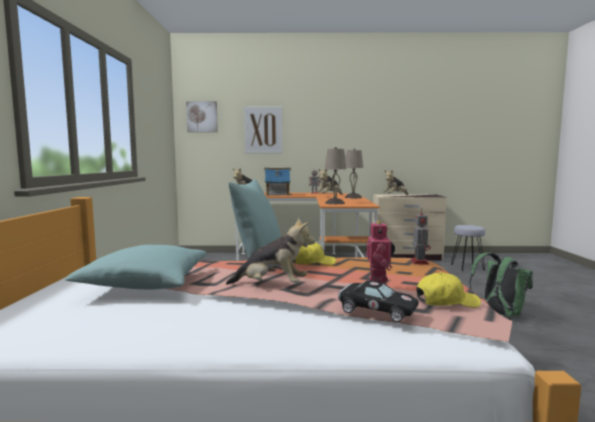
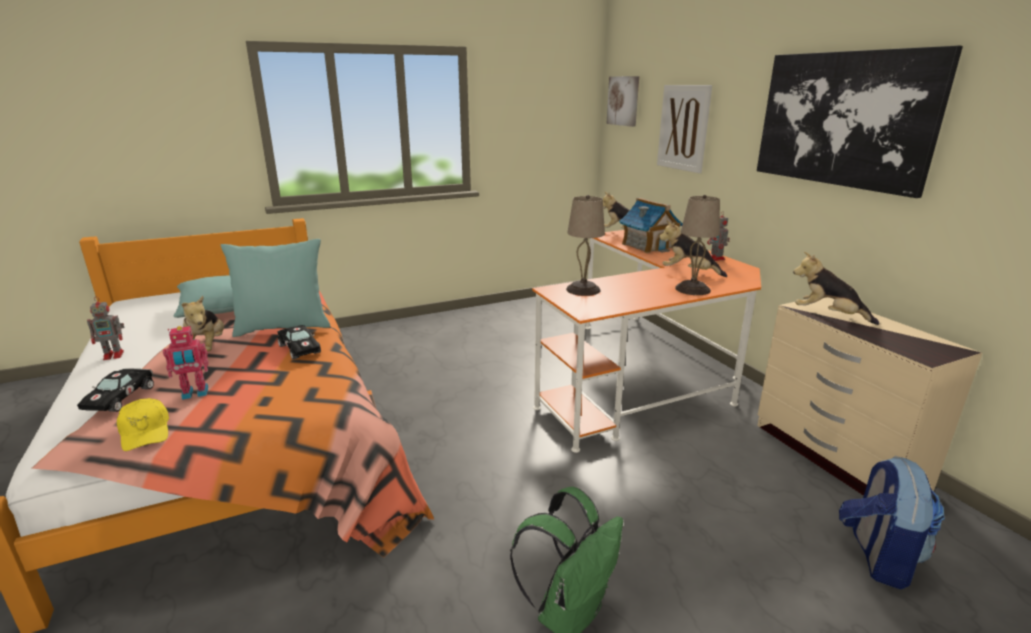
camera: 65 degrees right, 15 degrees up
(312, 262) = (299, 348): yellow cap -> black toy car
(362, 120) = (843, 119): none -> picture
(419, 262) = (319, 406): toy robot -> toy robot (115, 355)
(467, 267) = (877, 557): grey stool -> backpack

